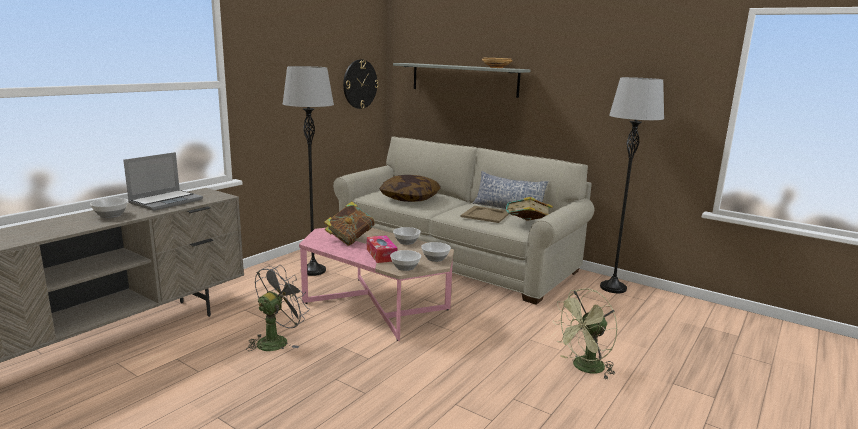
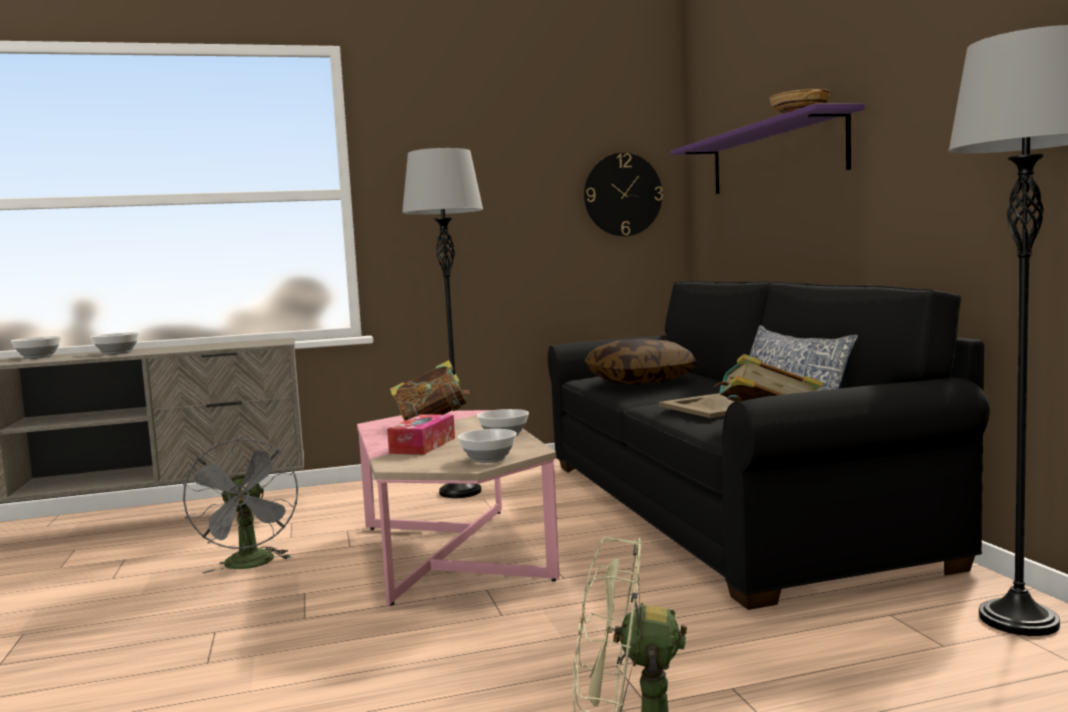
camera: 40 degrees right, 10 degrees down
(166, 201) = (207, 345): laptop -> none
(277, 340) = (251, 565): grey fan -> grey fan turned 90 degrees clockwise
(405, 268) = (410, 464): bowl -> bowl (37, 357)
(456, 258) = (721, 508): beige sofa -> black sofa
(464, 79) = (774, 157): grey shelf -> purple shelf

